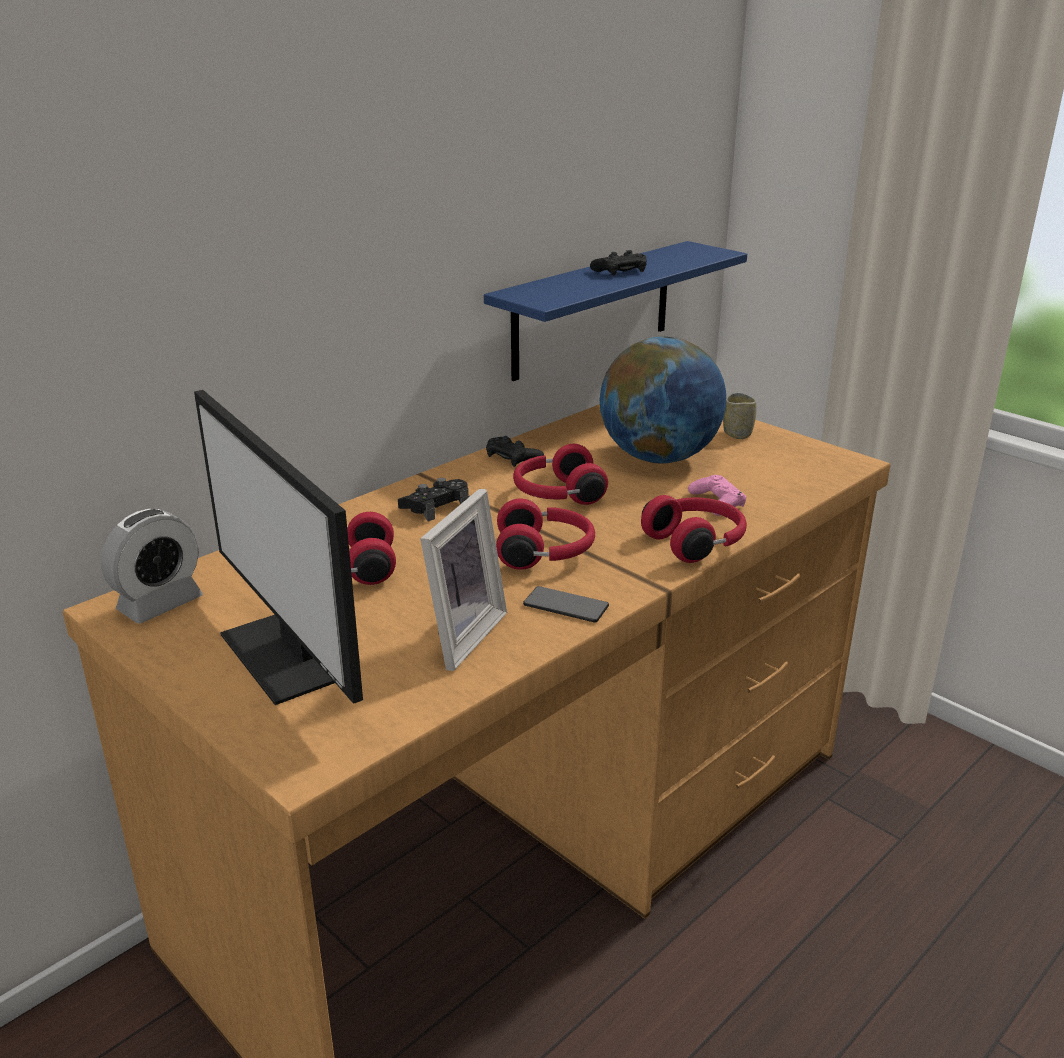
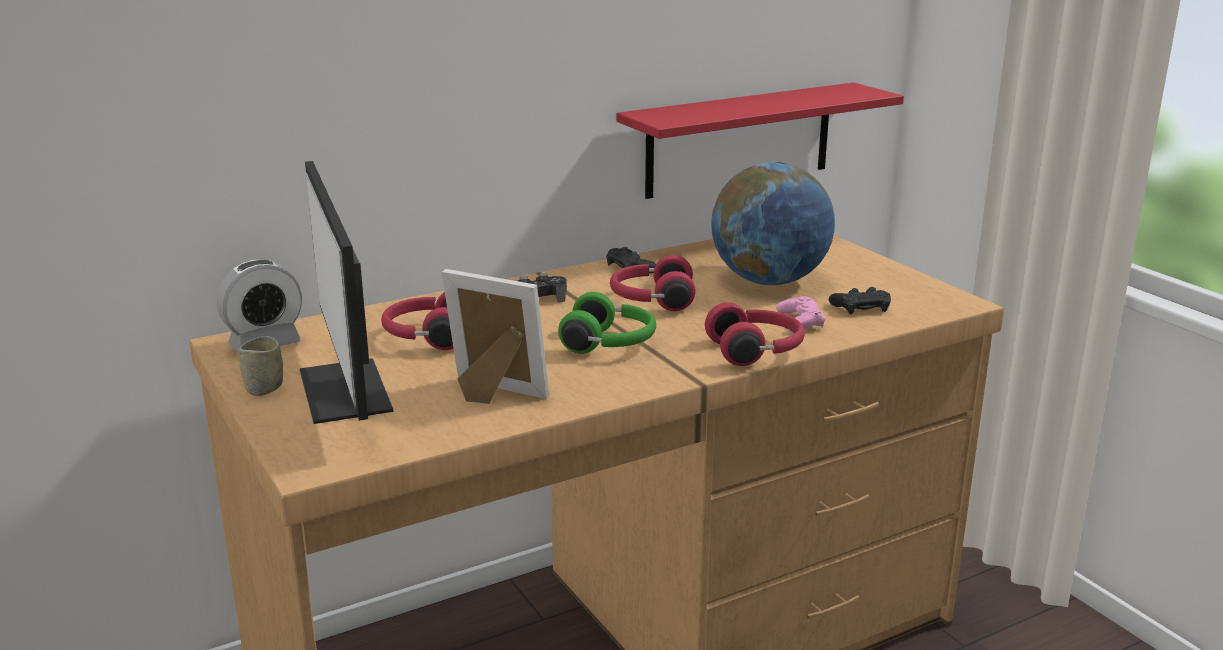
camera: 15 degrees right, 5 degrees down
(458, 635) = (493, 395): picture frame -> picture frame turned 105 degrees counterclockwise
(545, 553) = (610, 344): red headphones -> green headphones
(566, 606) = (601, 385): phone -> none
(592, 310) = (739, 140): blue shelf -> red shelf
(620, 271) = (760, 102): black game controller -> black game controller (861, 308)
(737, 434) = (862, 269): cup -> cup (264, 388)

